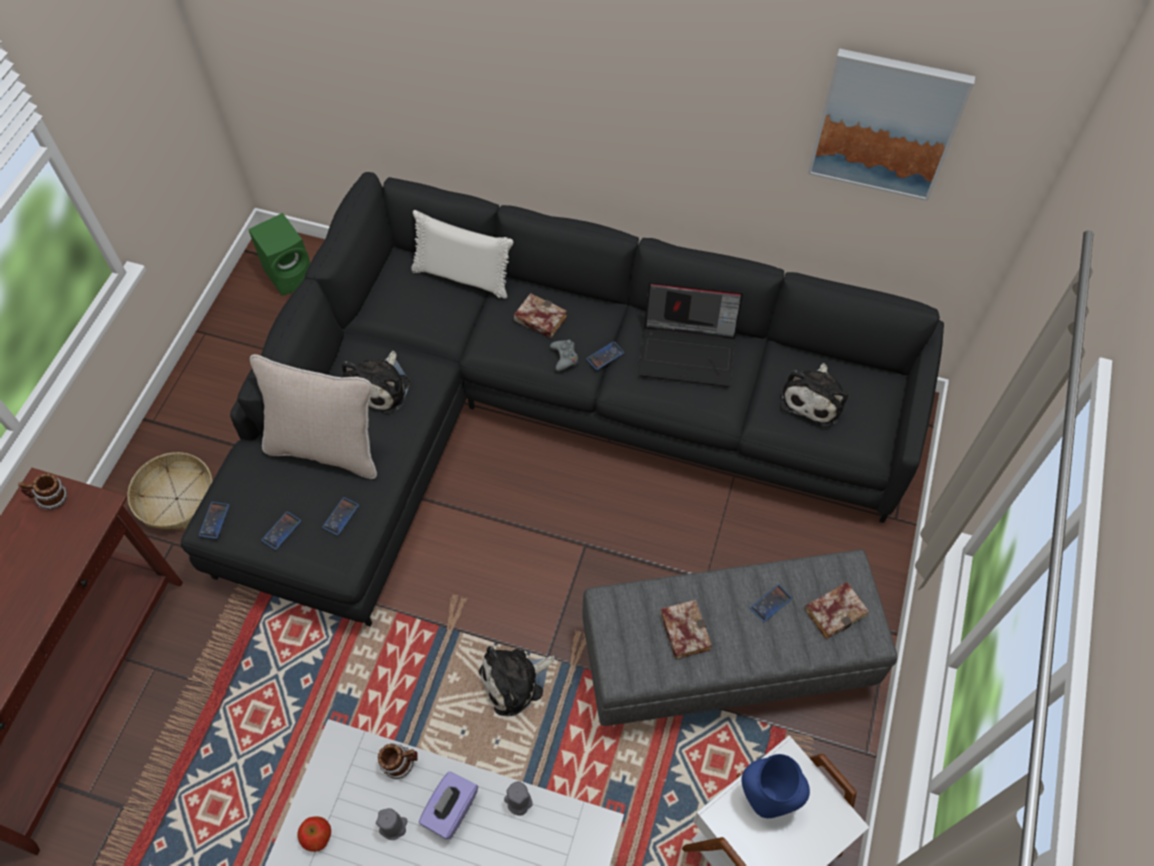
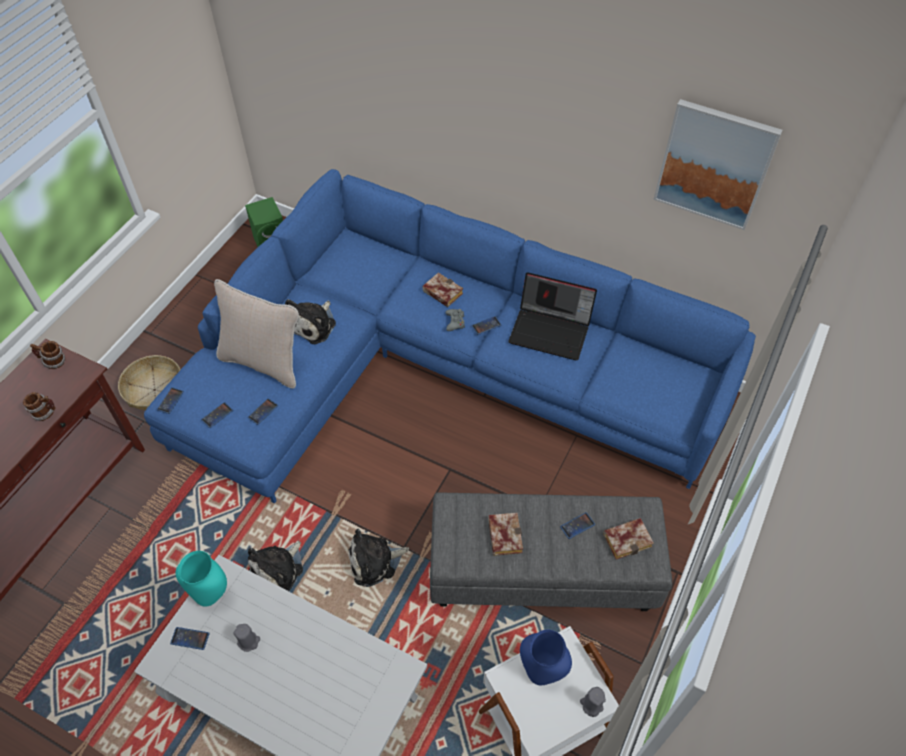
camera: 10 degrees right, 5 degrees down
(316, 836) = (190, 638): apple -> phone
(332, 772) = (212, 593): none -> turquoise vase
(401, 763) = (265, 596): mug -> mug (46, 413)
(450, 809) = (294, 637): purple tissue box -> none
(463, 276) = (392, 255): white pillow -> none
(518, 801) = (347, 639): grey candle -> grey candle (591, 705)
(535, 417) = (431, 370): black sofa -> blue sofa
(814, 398) = (642, 379): plush toy -> plush toy (279, 569)

